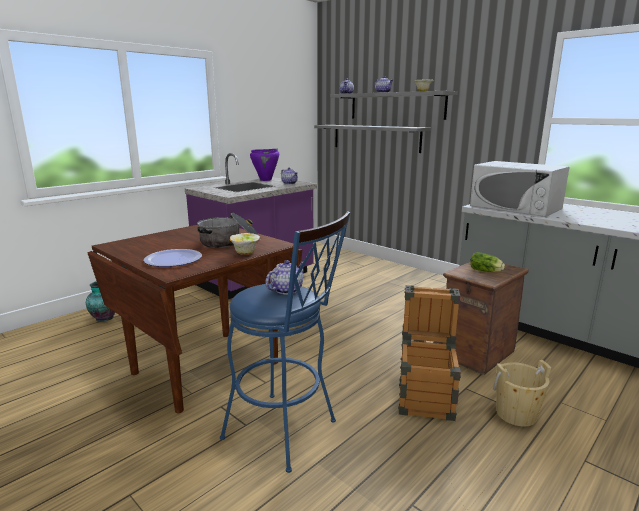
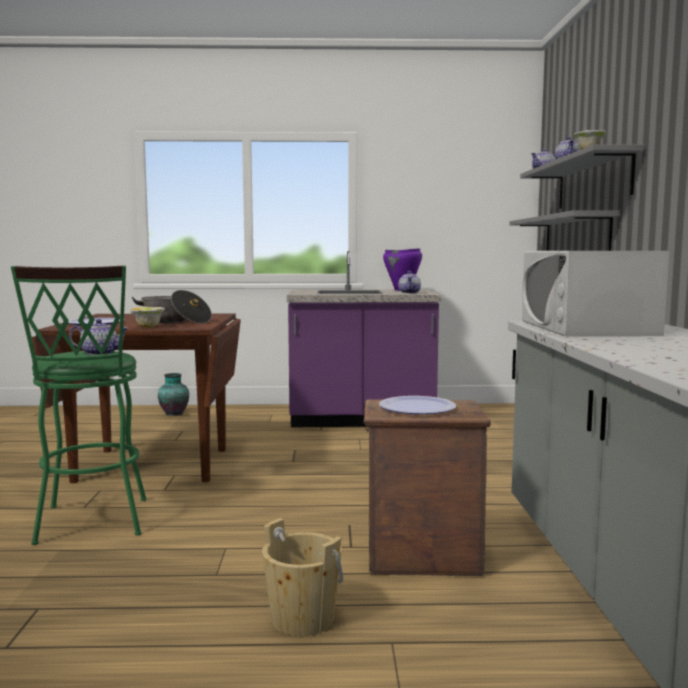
camera: 45 degrees right, 10 degrees down
(287, 433) = (91, 524): blue stool -> green stool
(426, 395) = (257, 558): crate -> none
(486, 271) = (417, 407): lettuce -> plate

